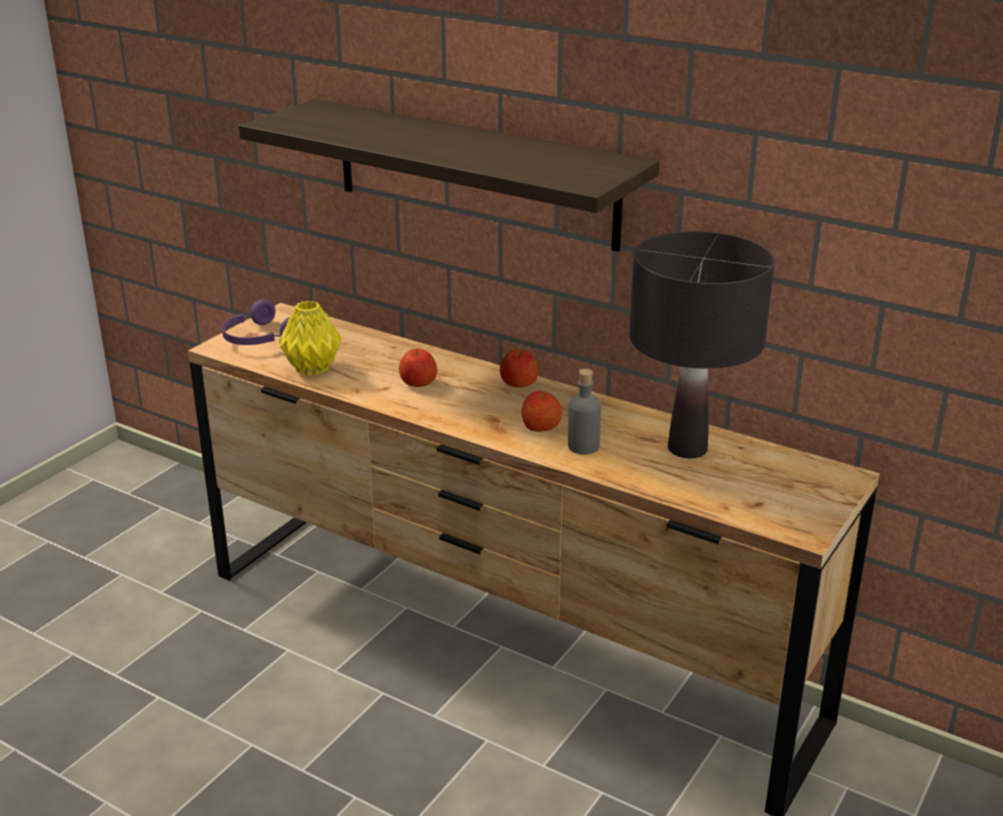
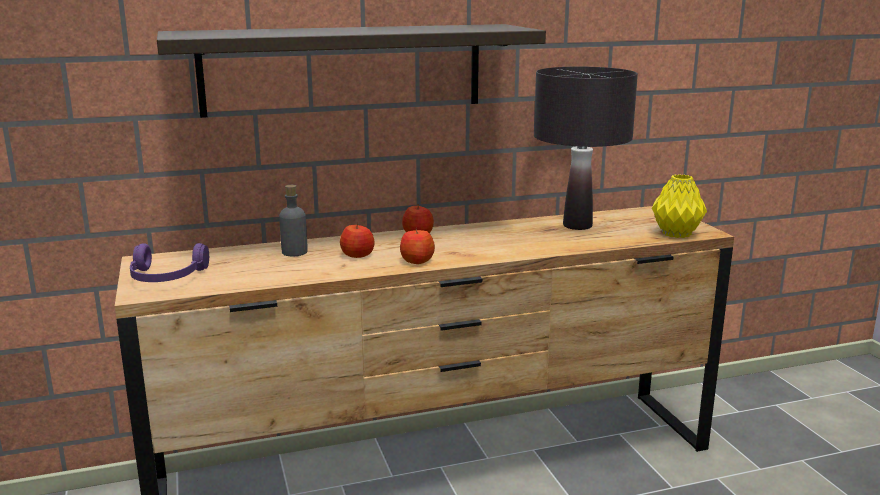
camera: 50 degrees left, 10 degrees down
(312, 369) = (261, 276): yellow vase -> yellow vase (677, 234)
(540, 426) = (486, 245): apple -> apple (417, 261)
(583, 446) = (531, 243): grey bottle -> grey bottle (294, 252)

